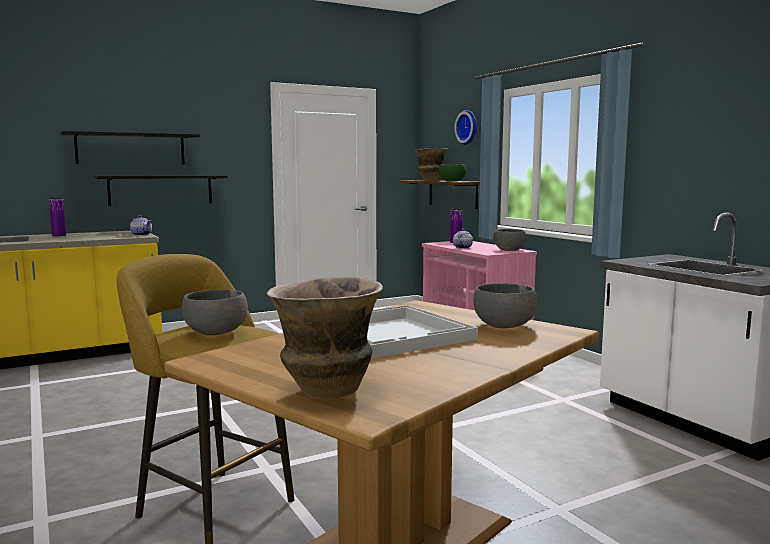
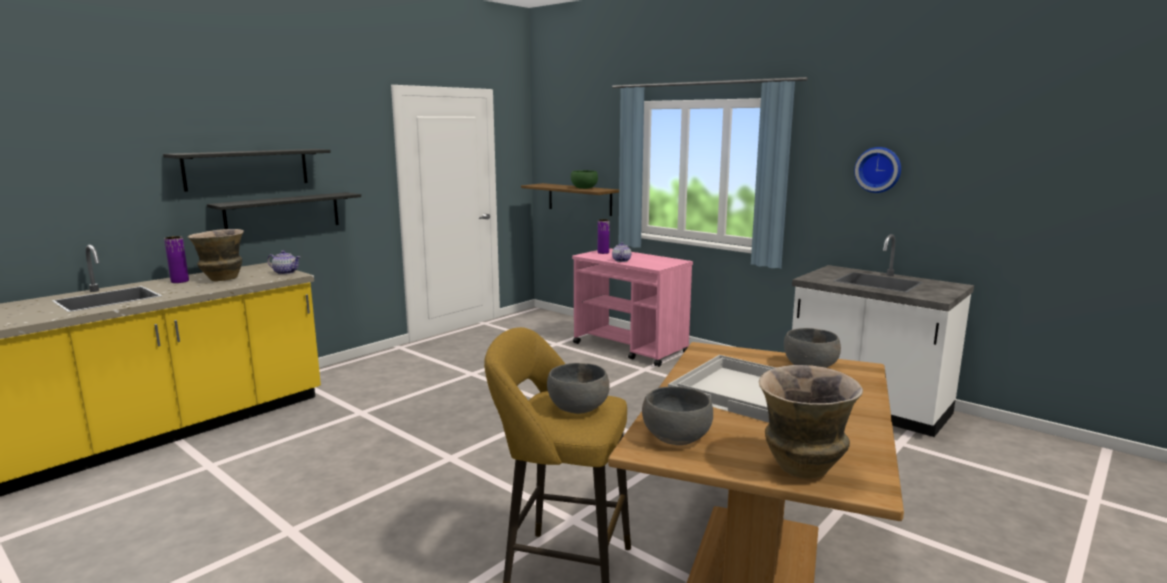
camera: 20 degrees left, 5 degrees up
(430, 180) = (556, 186): vase -> vase (222, 279)
(468, 127) = (598, 134): wall clock -> wall clock (878, 169)
(509, 250) = (667, 261): grey bowl -> grey bowl (676, 437)

